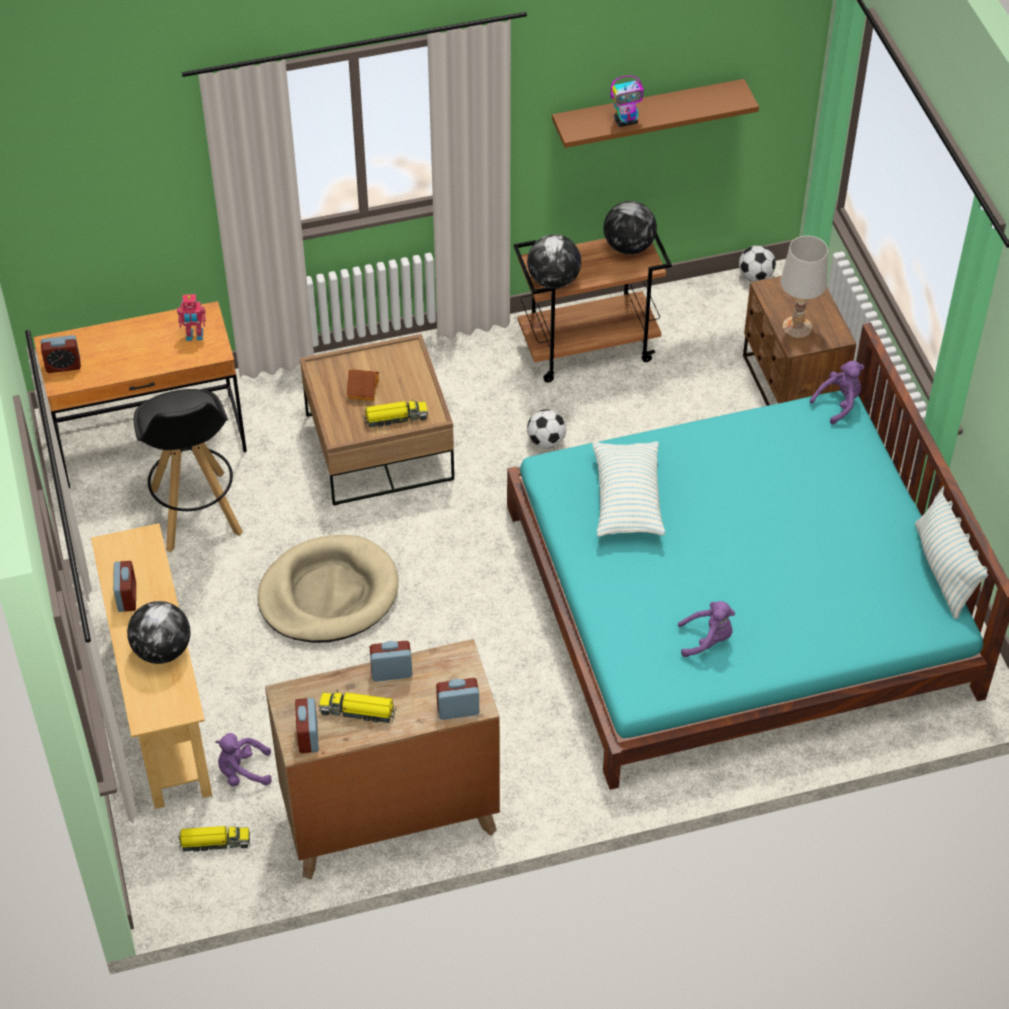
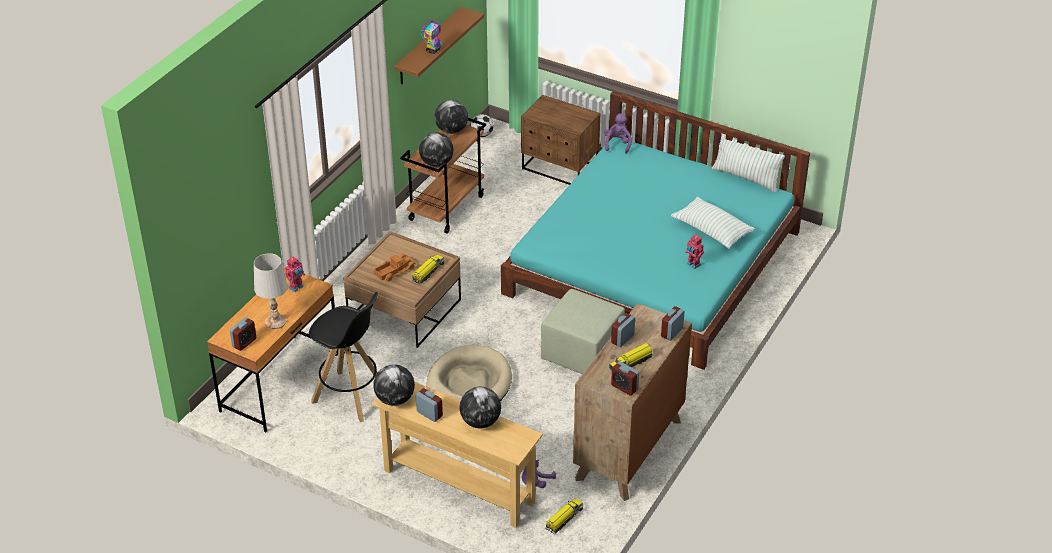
camera: 45 degrees left, 10 degrees down
(117, 551) = (395, 399): none -> globe
(362, 389) = (394, 271): toy house -> toy truck
(499, 655) = (583, 353): none -> green ottoman
(546, 441) = (481, 257): football -> none
(627, 499) = (583, 235): pillow -> pillow (712, 231)
(707, 639) = (693, 264): purple plush toy -> toy robot
(797, 327) = (567, 121): white table lamp -> white table lamp (275, 322)

